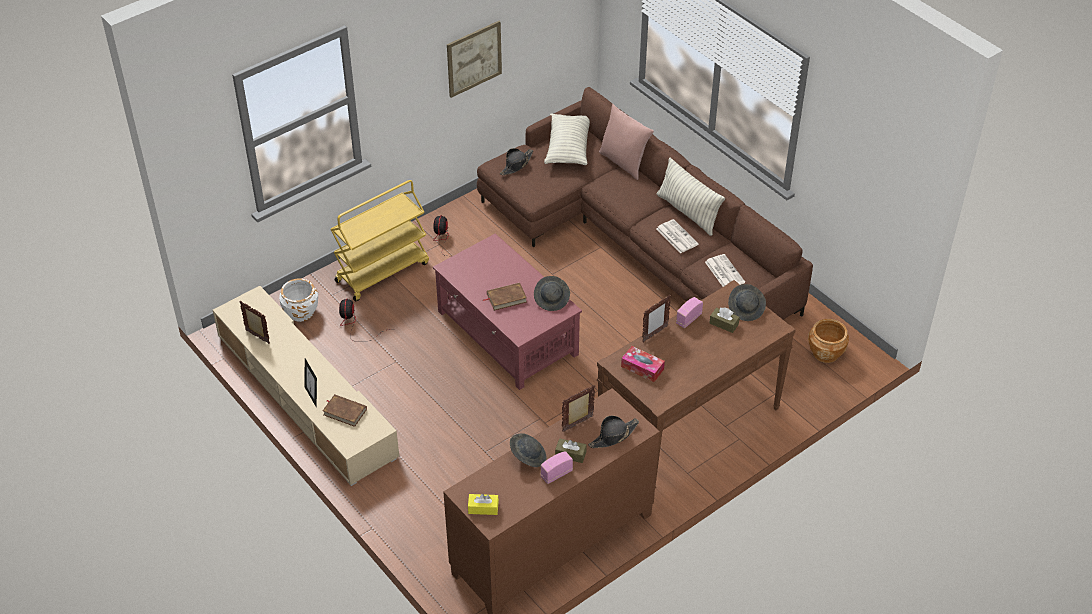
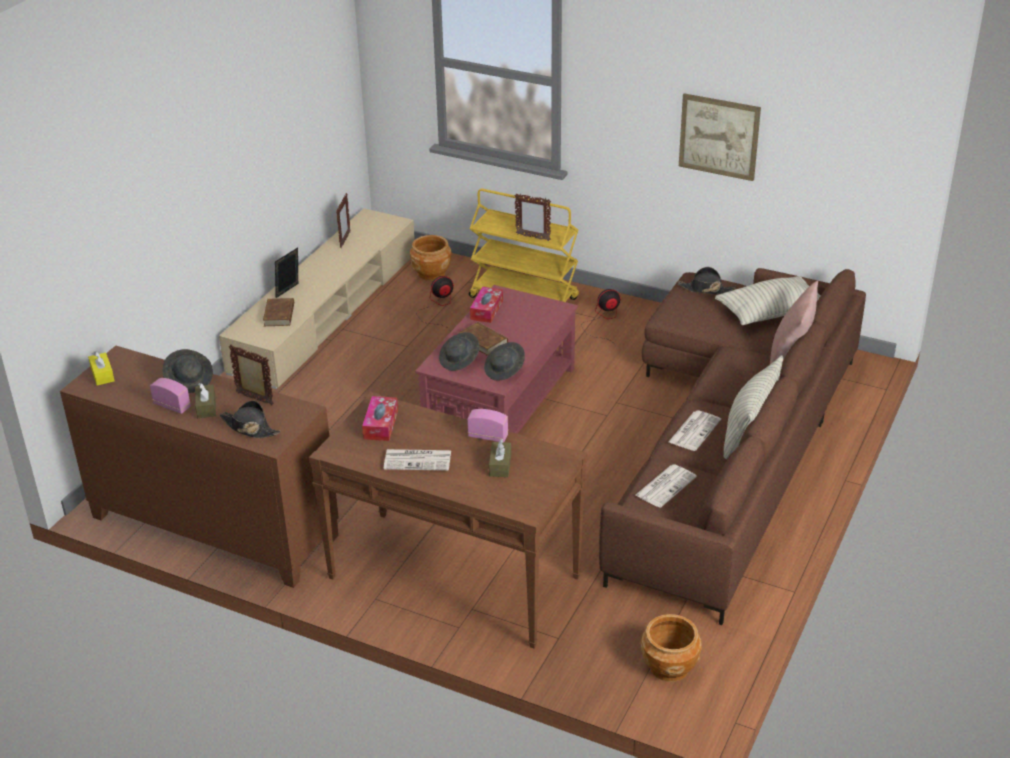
camera: 65 degrees right, 10 degrees down
(301, 312) = (431, 273): white planter -> brown planter
(466, 282) = (486, 310): none -> tissue box
(654, 334) = (443, 418): picture frame -> picture frame (532, 237)
(695, 361) = (418, 460): none -> newspaper
(746, 309) = (541, 476): grey hat -> grey hat (459, 360)

